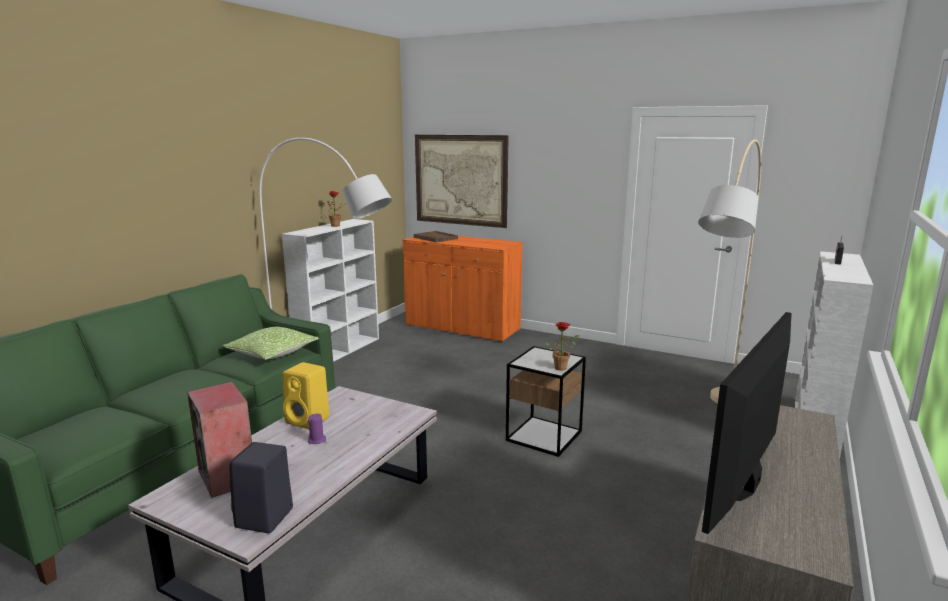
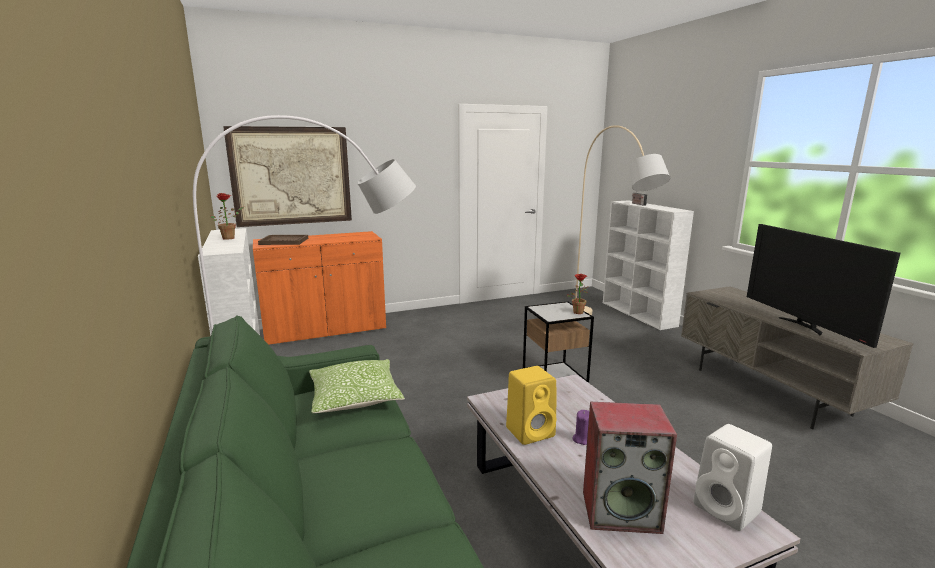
camera: 50 degrees left, 0 degrees up
(264, 519) = (728, 510): black speaker -> white speaker

